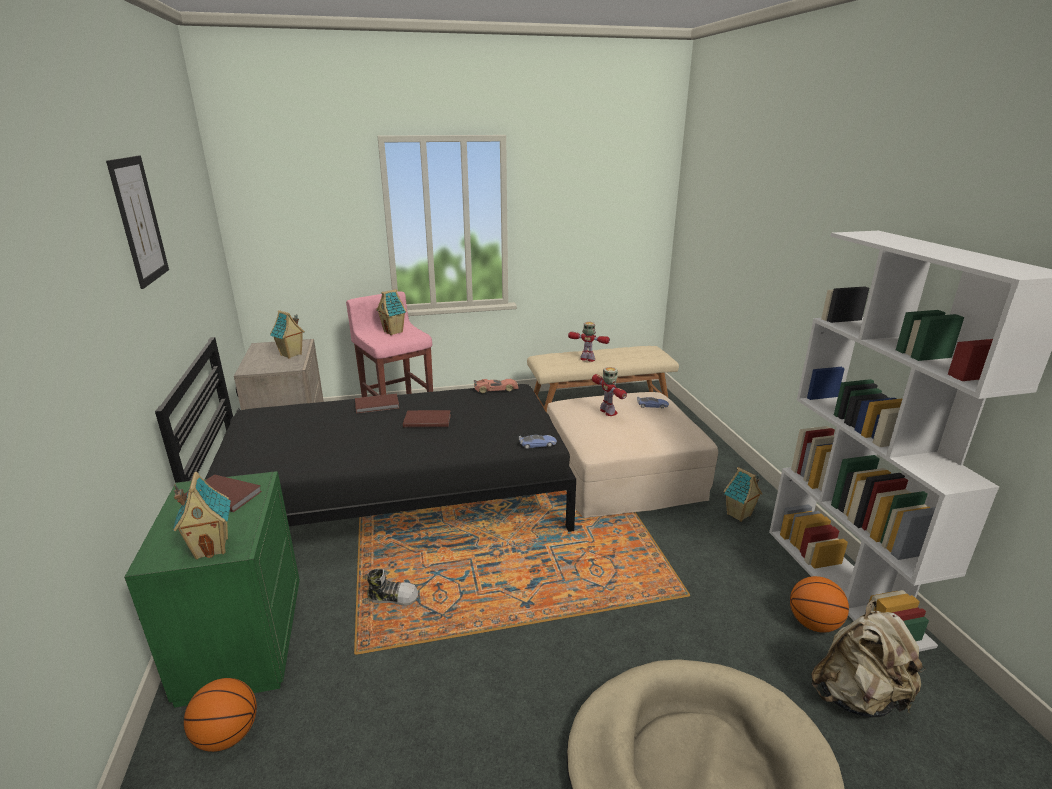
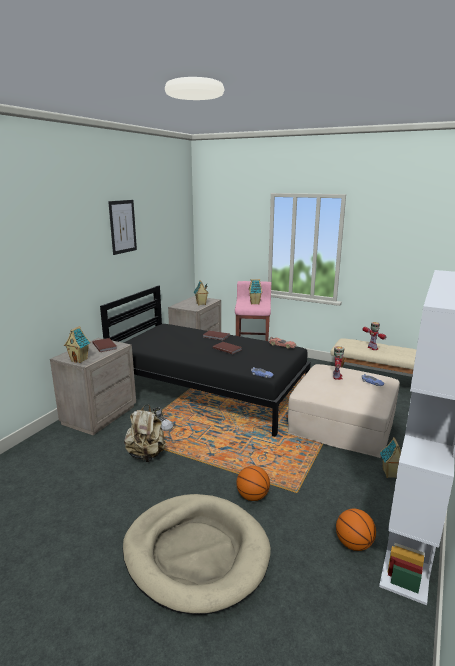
camera: 40 degrees right, 5 degrees down
(227, 735) = (64, 440): basketball -> basketball (252, 496)
(241, 642) = (98, 415): green nightstand -> beige nightstand
(857, 696) = (326, 586): beige backpack -> beige backpack (146, 455)

